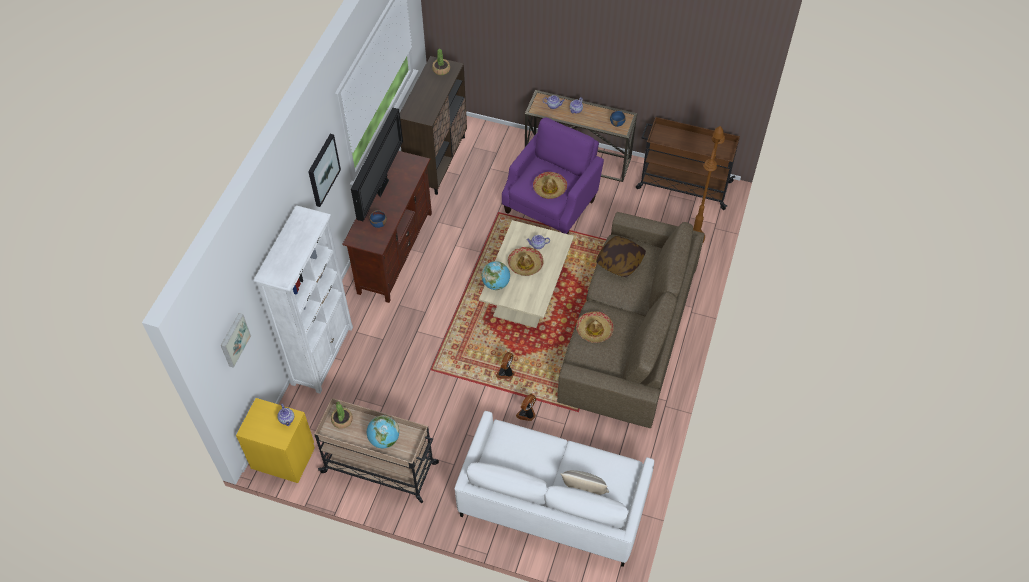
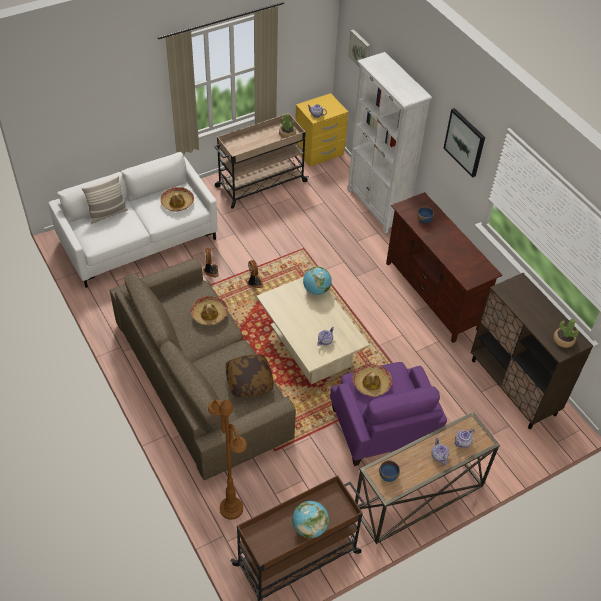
camera: 130 degrees right, 5 degrees down
(382, 186) = (463, 244): television -> none
(384, 439) = (251, 142): globe -> globe (309, 527)
(525, 264) = (315, 319): hat -> hat (177, 203)

